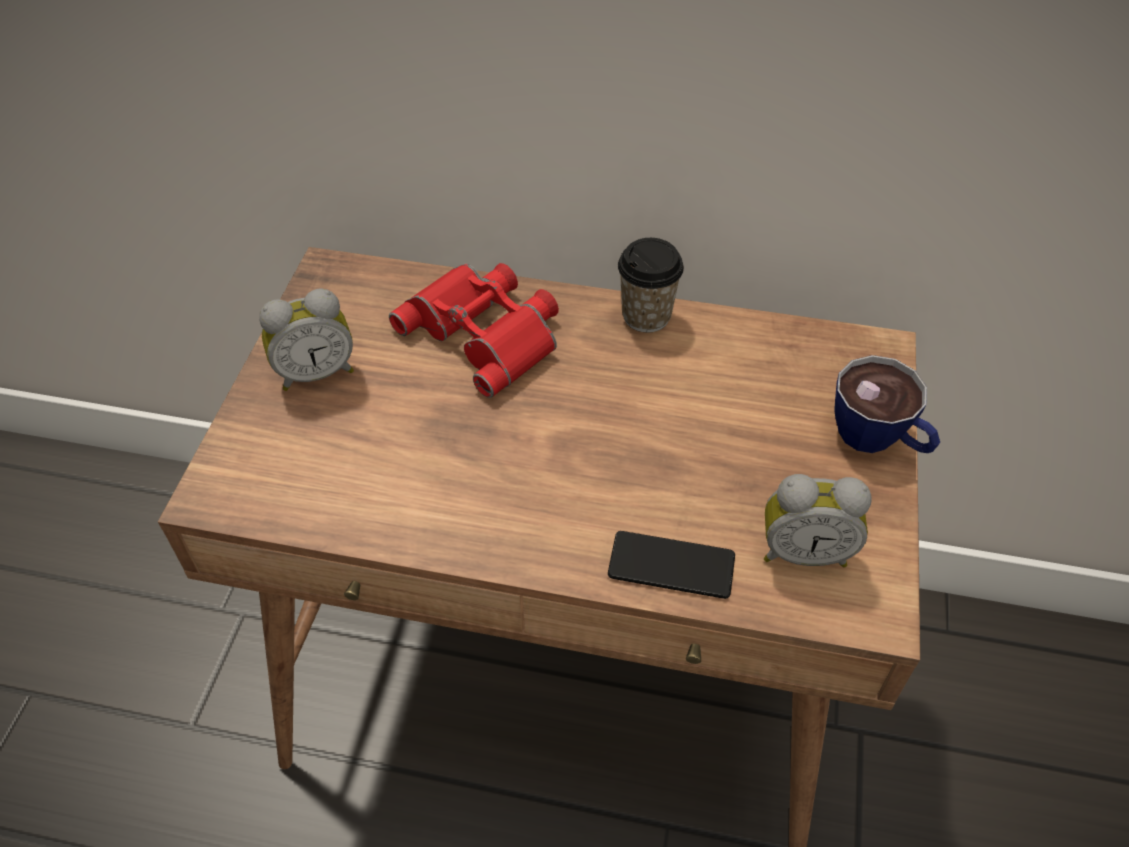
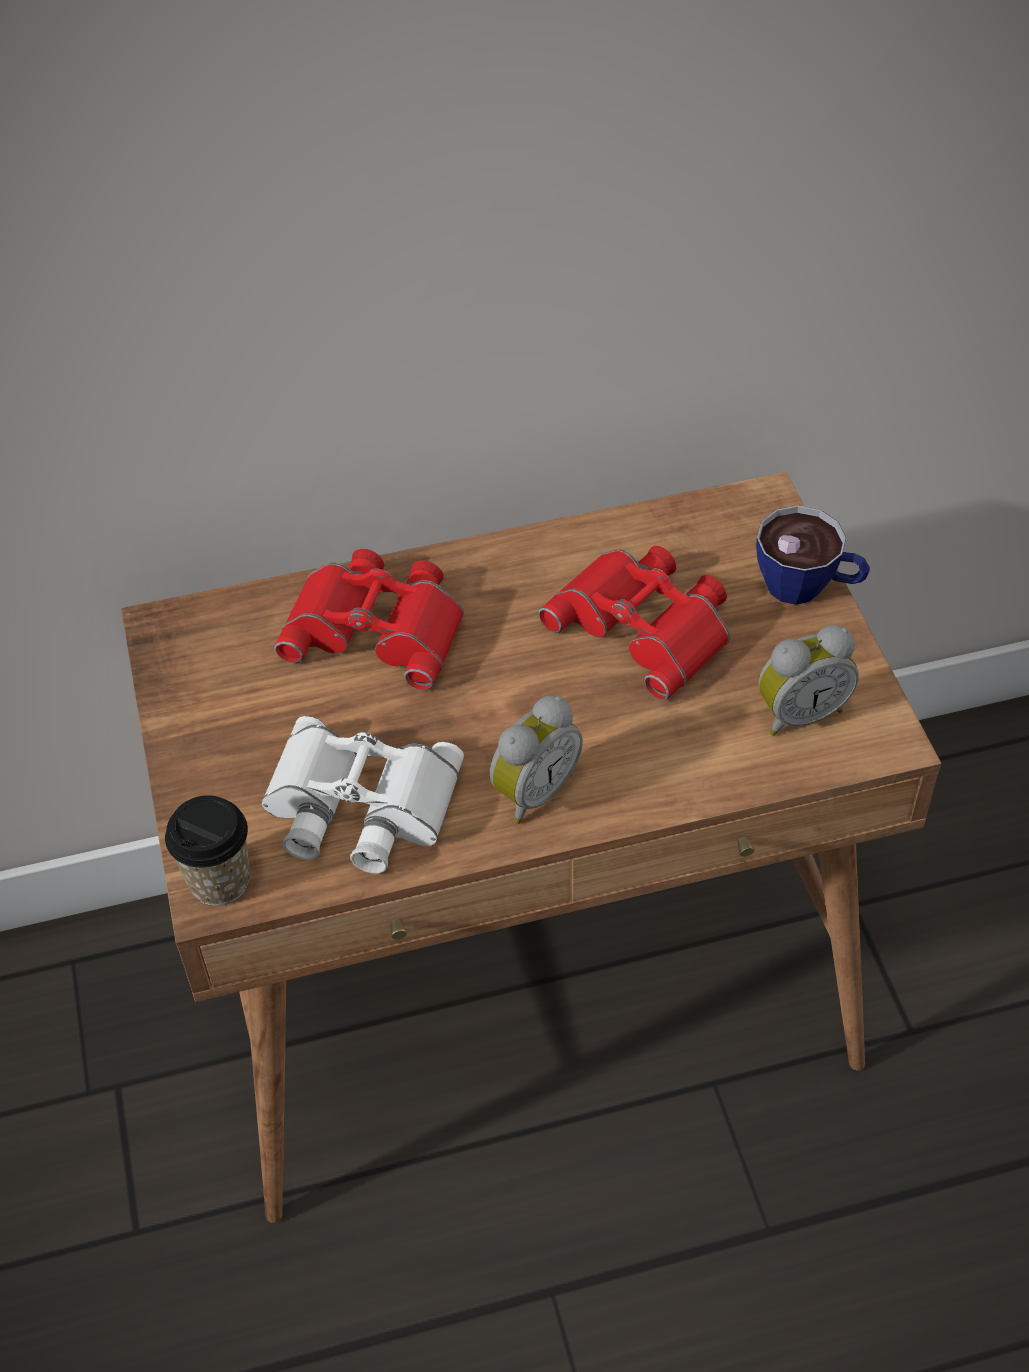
camera: 25 degrees left, 0 degrees up
(316, 372) = (230, 734): alarm clock -> alarm clock (532, 791)
(370, 472) = (358, 807): none -> white binoculars
(646, 316) = (527, 549): cup -> cup (219, 881)
(671, 566) = (694, 773): phone -> none
(709, 416) = (646, 624): none -> red binoculars

